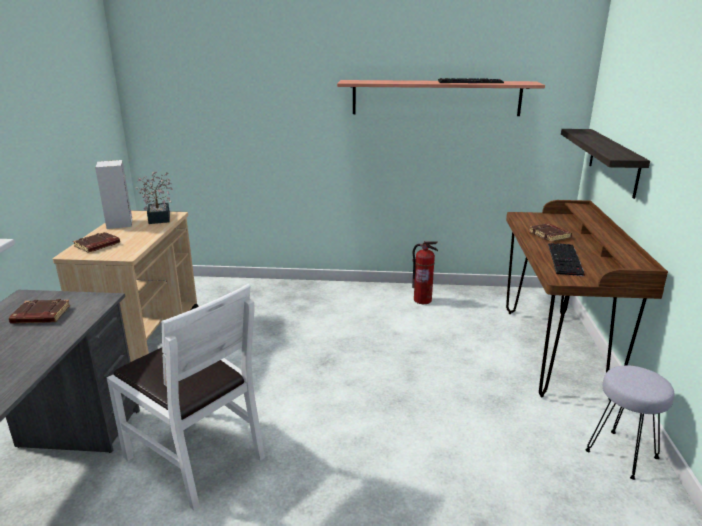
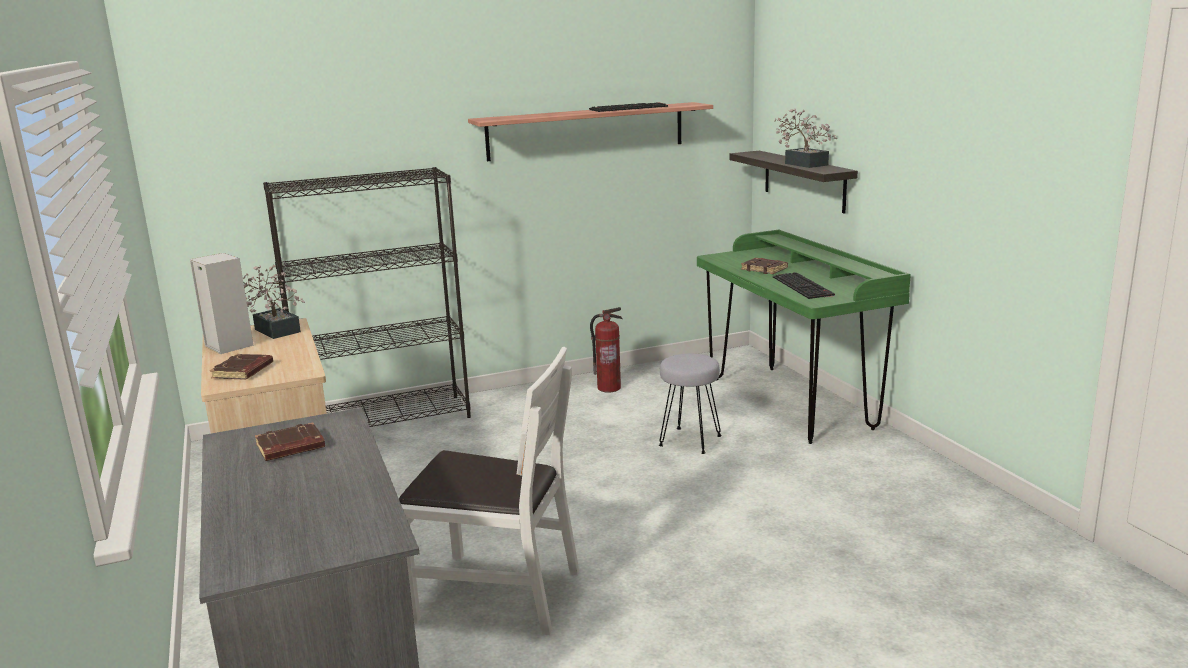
camera: 25 degrees left, 5 degrees down
(260, 288) = (386, 420): none -> black bookcase
(554, 351) = (790, 402): brown desk -> green desk
(608, 146) = (803, 163): none -> potted plant
(621, 453) = (913, 467): grey stool -> grey stool (689, 440)

